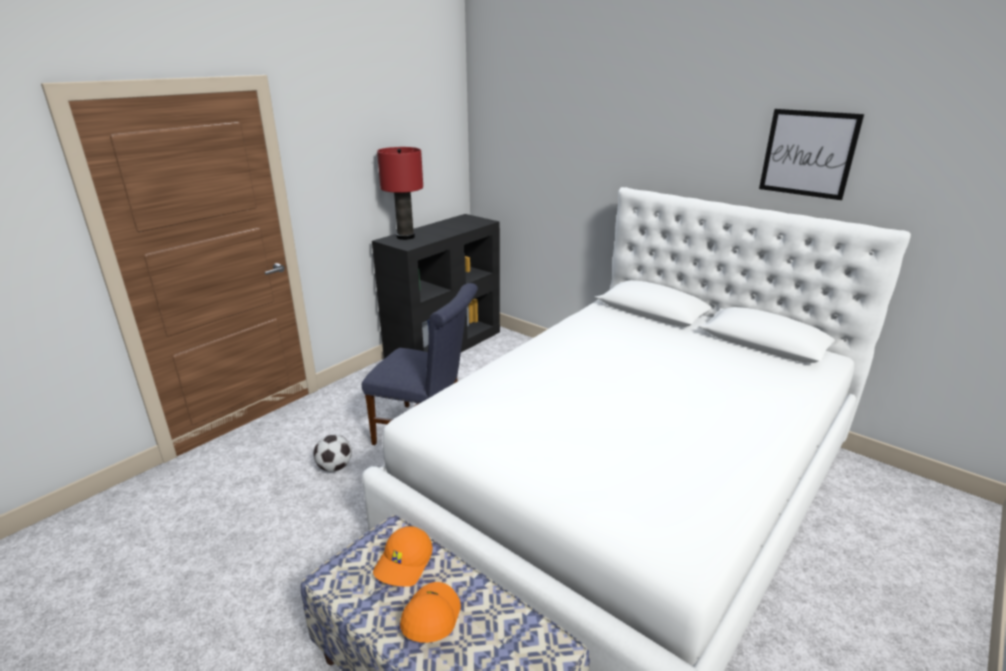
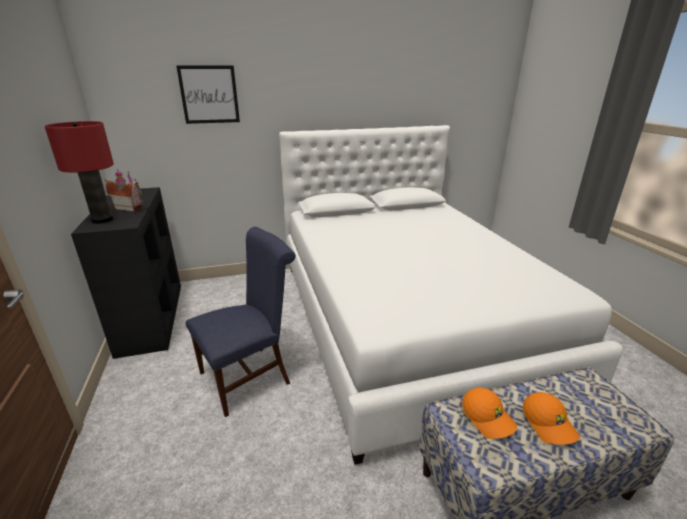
camera: 55 degrees left, 0 degrees up
(334, 467) = (227, 457): football -> none
(429, 617) = (549, 424): orange cap -> orange cap turned 150 degrees counterclockwise
(439, 233) = (130, 208): none -> toy house
(808, 153) = (391, 91): picture -> picture (209, 94)

